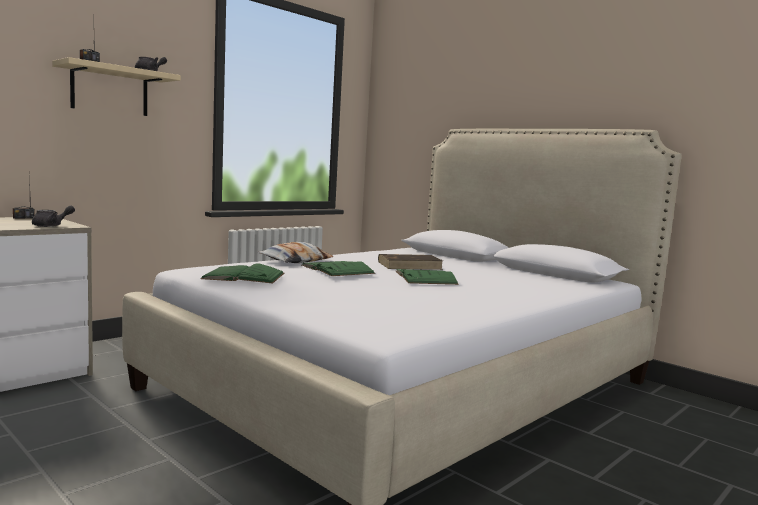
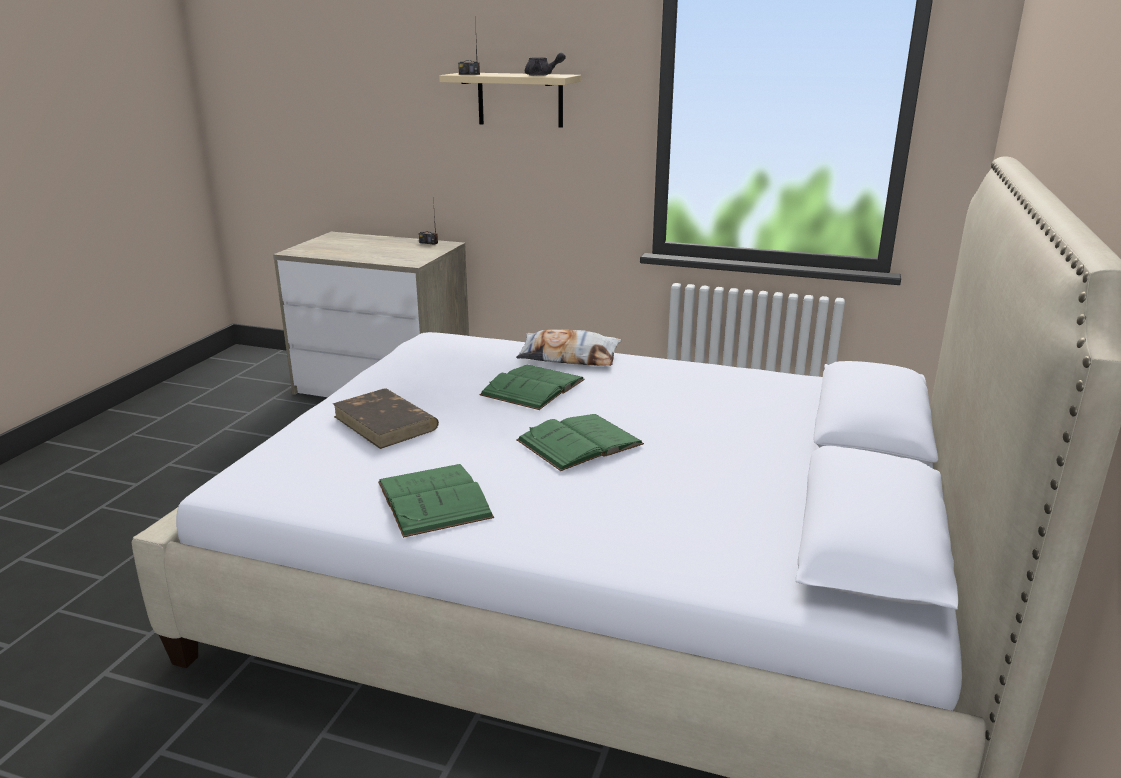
camera: 65 degrees right, 15 degrees up
(51, 226) = (399, 260): grey teapot -> none
(244, 276) = (417, 364): green book -> green book (434, 499)
(410, 265) = (662, 415): brown book -> brown book (386, 423)

